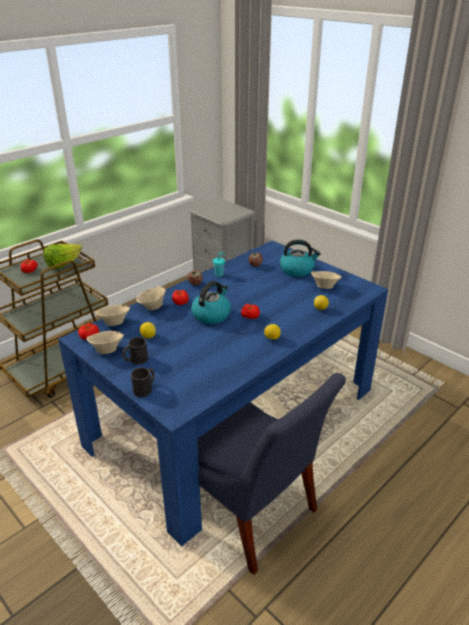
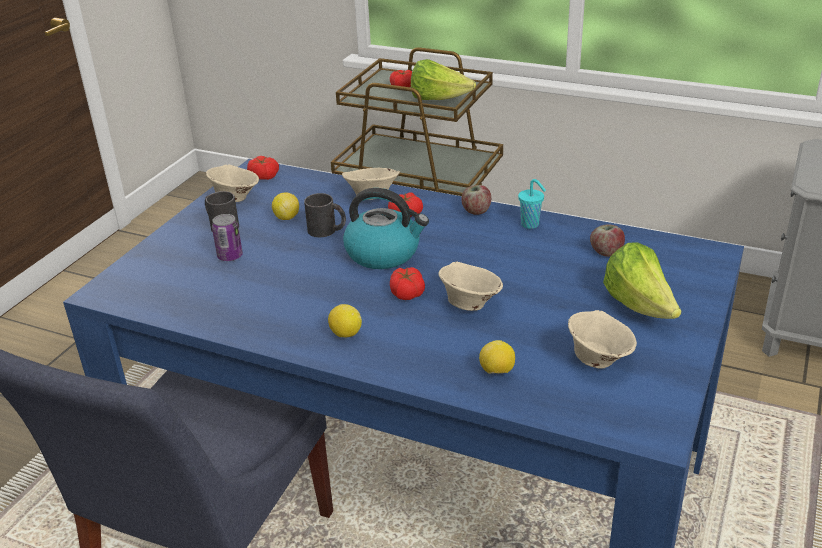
camera: 70 degrees right, 0 degrees up
(114, 323) = (307, 182): beige bowl -> beige bowl (469, 303)
(145, 388) = (155, 253): black mug -> black mug (327, 230)
(173, 361) = (230, 256): none -> can
(297, 270) = (640, 306): kettle -> lettuce

